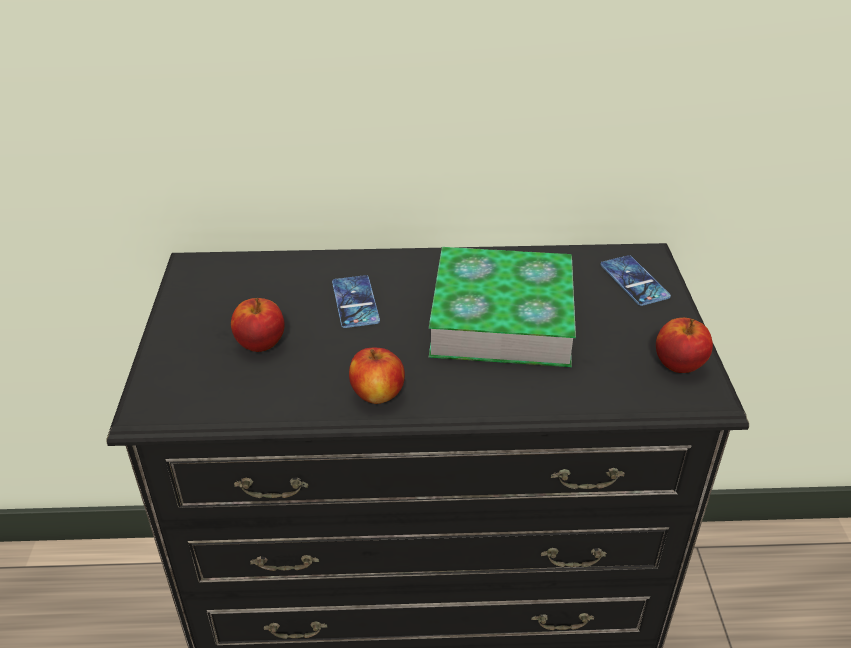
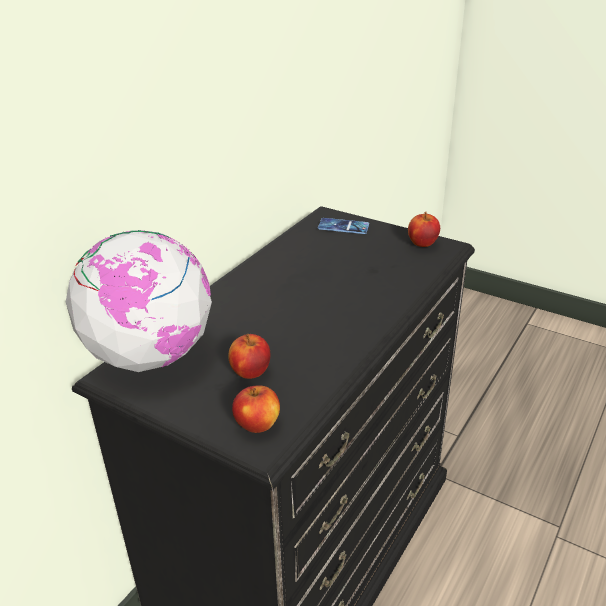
camera: 55 degrees left, 5 degrees down
(239, 271) = (151, 355): none -> globe
(355, 302) = (251, 319): phone -> none
(378, 394) = (353, 342): apple -> apple (258, 425)
(502, 317) = (328, 275): book -> none

